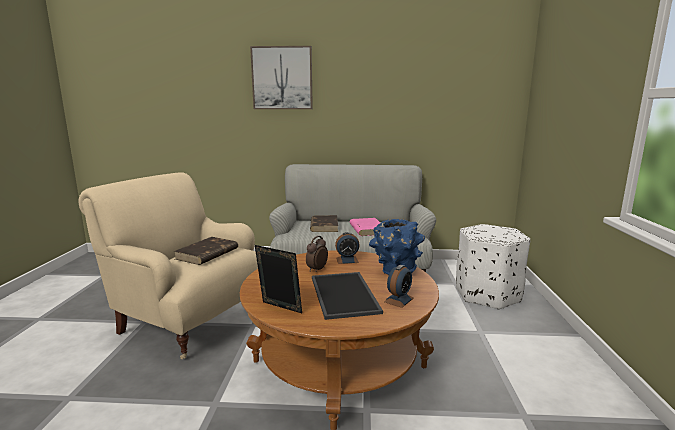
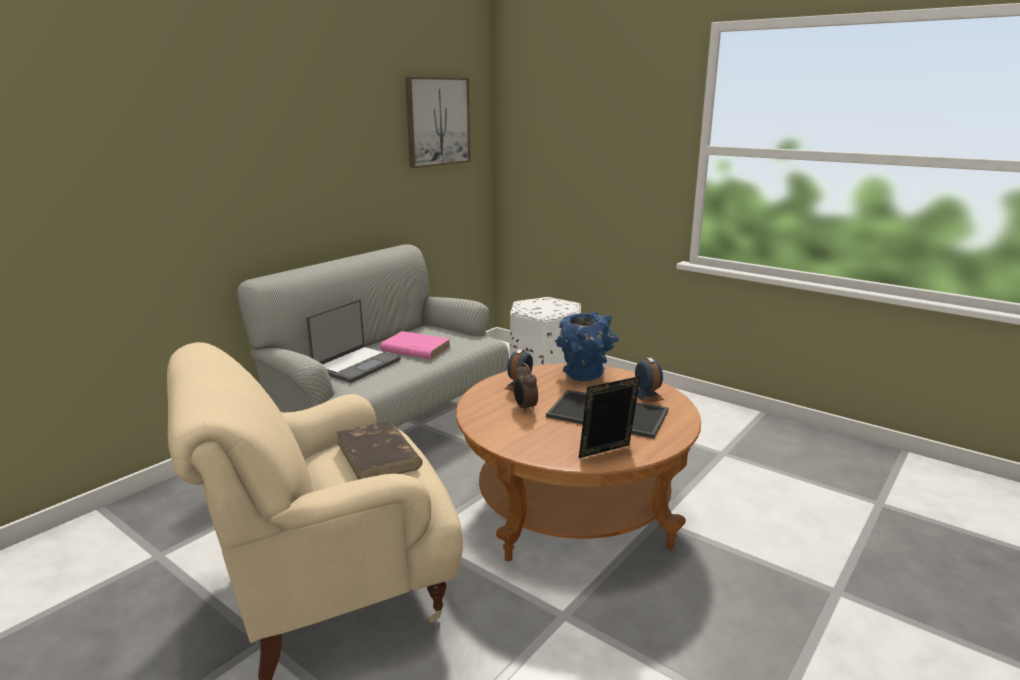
camera: 55 degrees left, 5 degrees up
(282, 78) = (202, 125): picture -> picture (437, 121)
(324, 226) = (356, 365): brown book -> laptop

